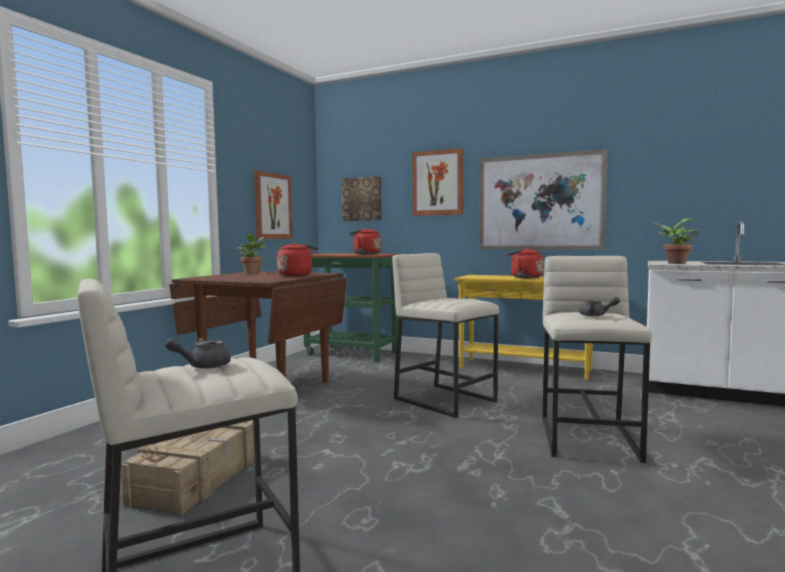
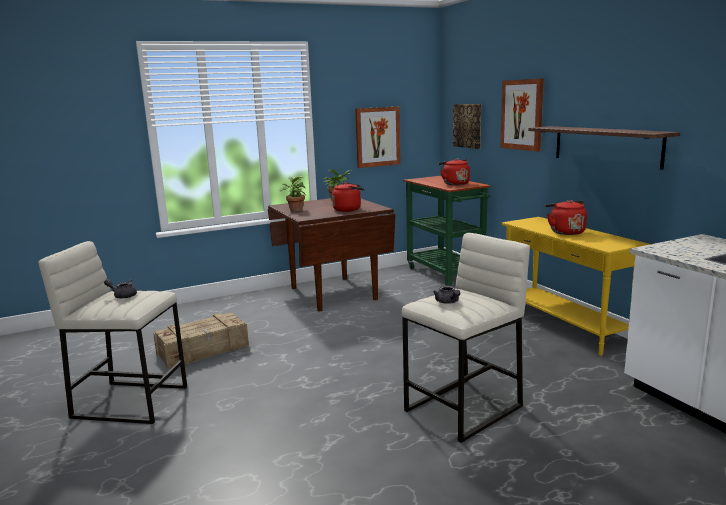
camera: 40 degrees right, 10 degrees up
(444, 400) = (427, 339): beige stool -> none
(540, 202) = (606, 146): picture -> shelf
(674, 263) = (676, 249): potted plant -> potted plant (295, 210)

